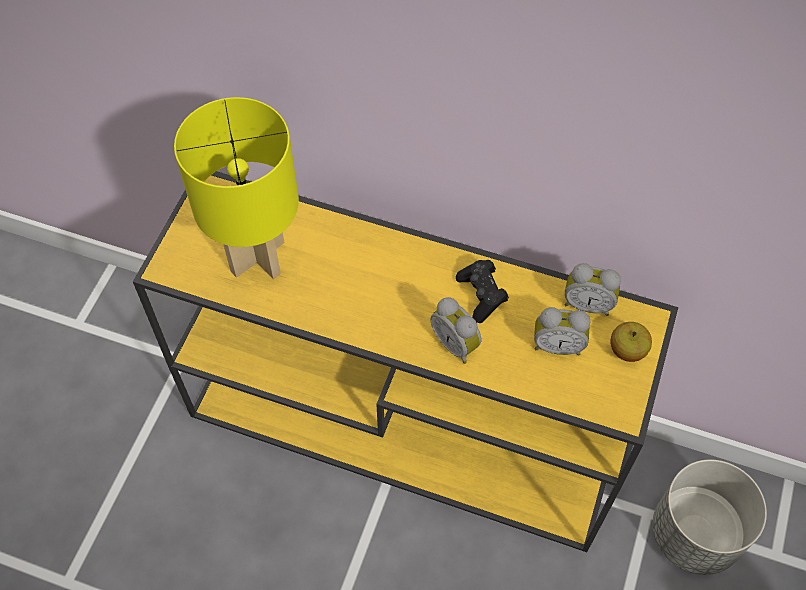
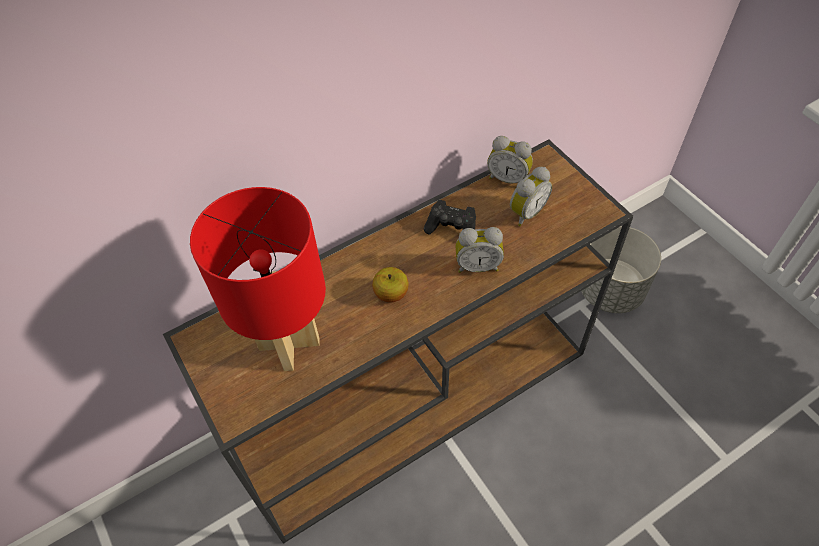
camera: 50 degrees left, 5 degrees down
(259, 257) = (290, 343): yellow table lamp -> red table lamp
(407, 427) = (418, 398): yellow console table -> brown console table
(587, 303) = (508, 178): alarm clock -> alarm clock turned 60 degrees clockwise
(627, 350) = (559, 181): apple -> apple (391, 294)

